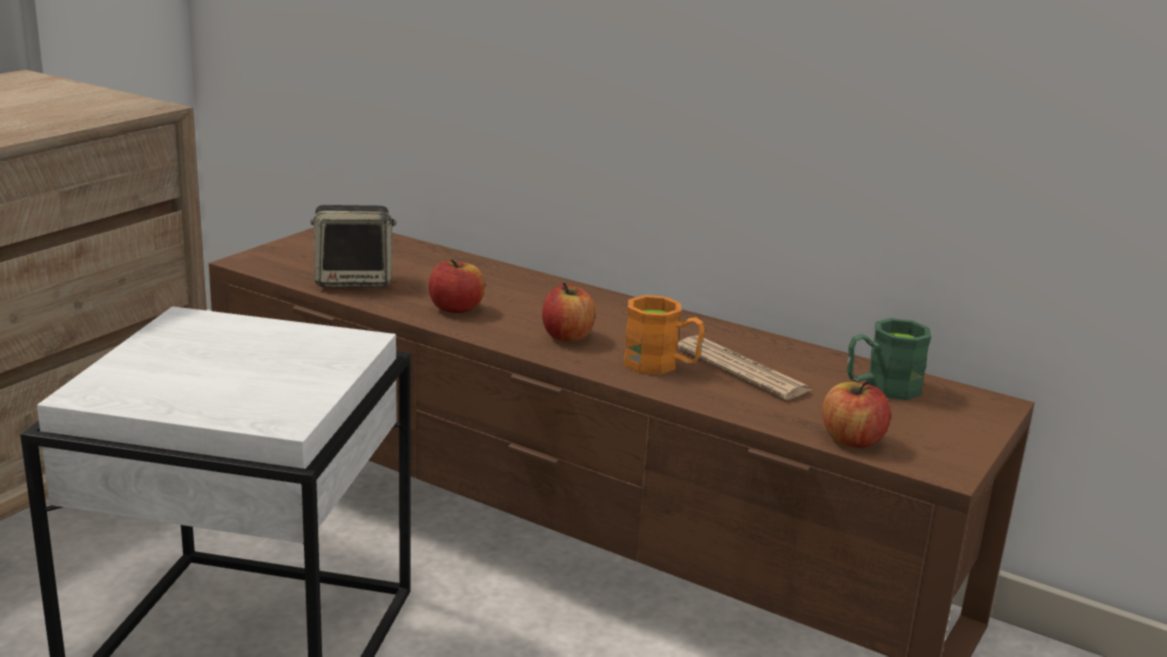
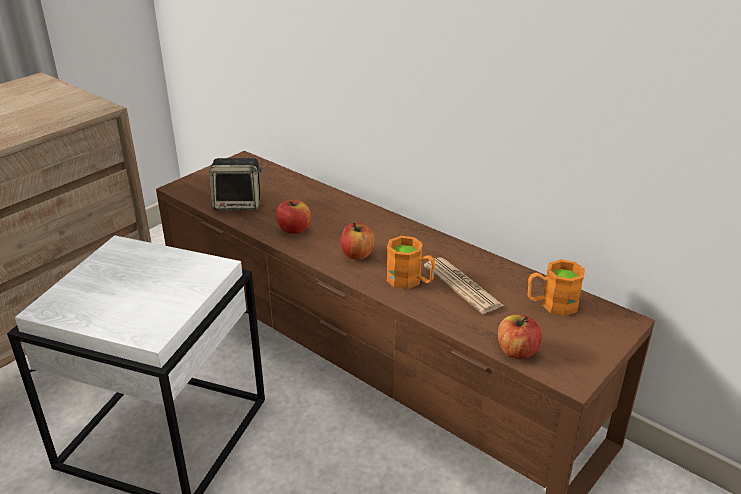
camera: 10 degrees right, 10 degrees up
(881, 388) = (551, 304): green mug -> orange mug

